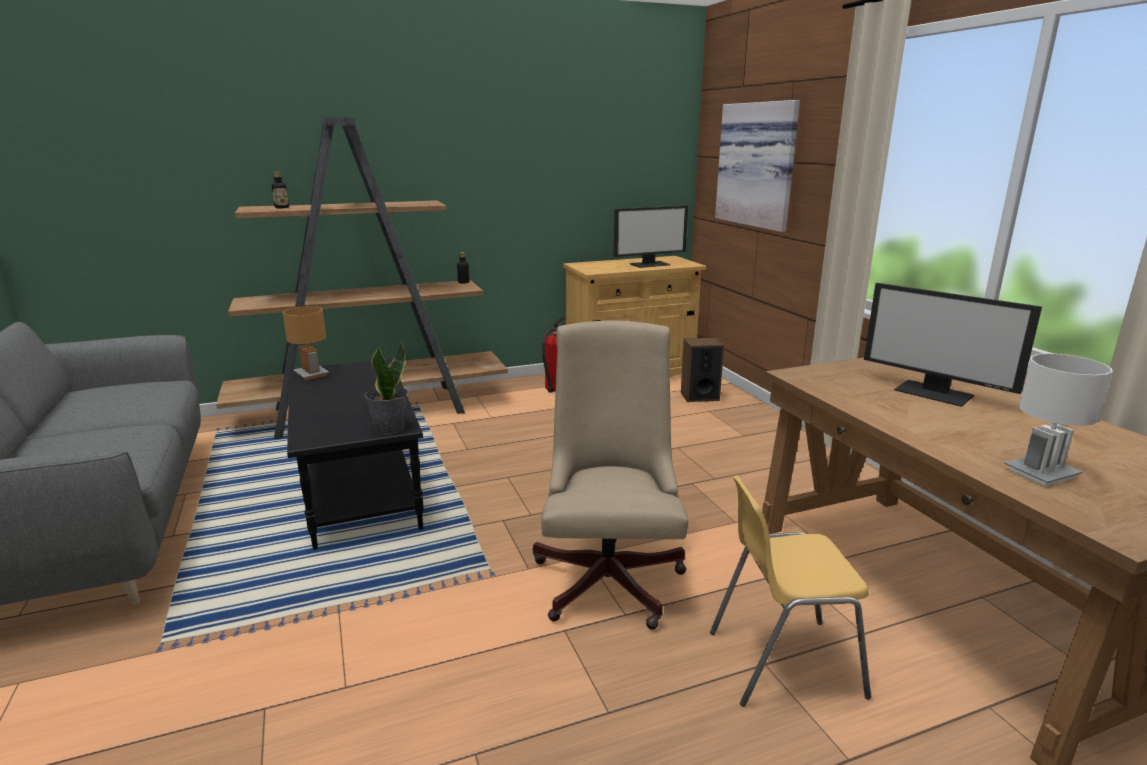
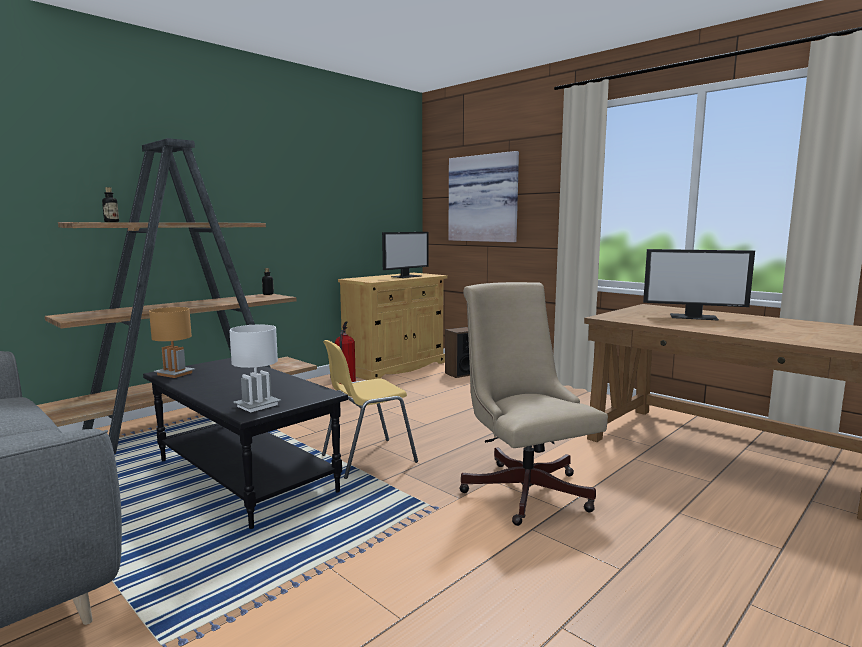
camera: 25 degrees left, 10 degrees down
(389, 428) = (313, 395): potted plant -> none
(782, 662) = (687, 508): yellow chair -> yellow chair (367, 458)
(1041, 474) = (810, 338): white table lamp -> white table lamp (257, 406)

